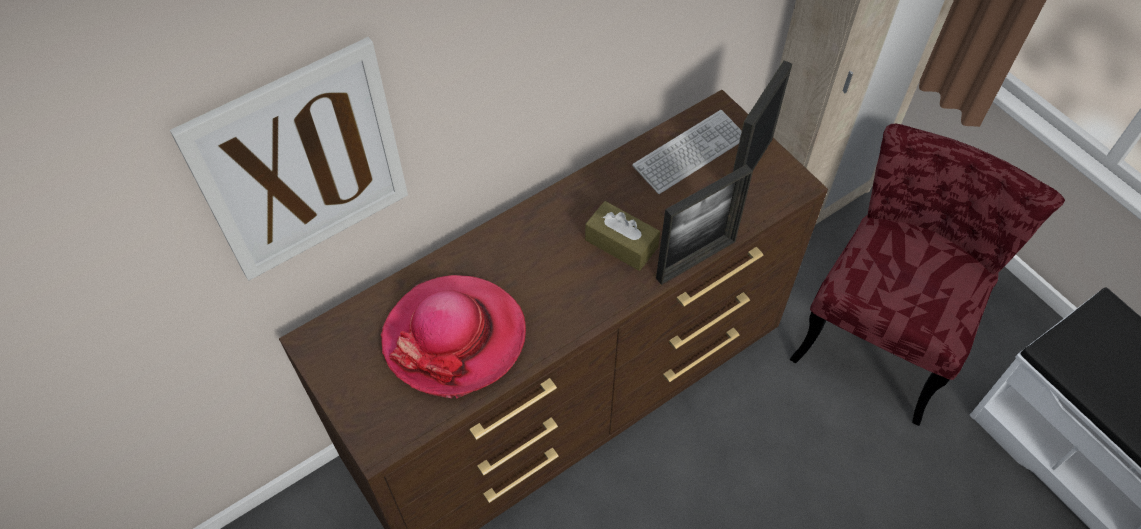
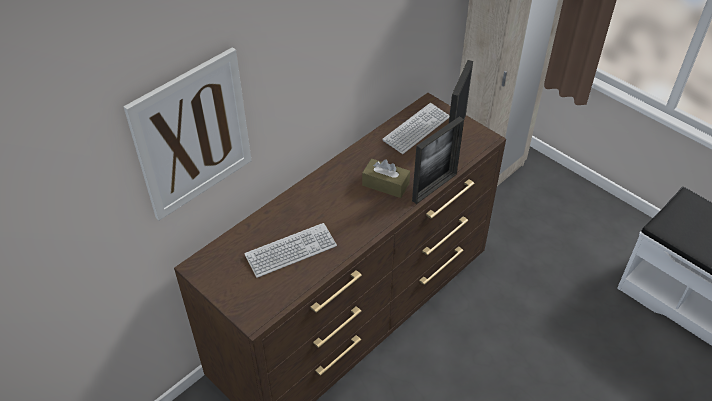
camera: 10 degrees left, 10 degrees down
(454, 337) = (291, 251): hat -> keyboard
(885, 328) = (552, 244): red chair -> none

